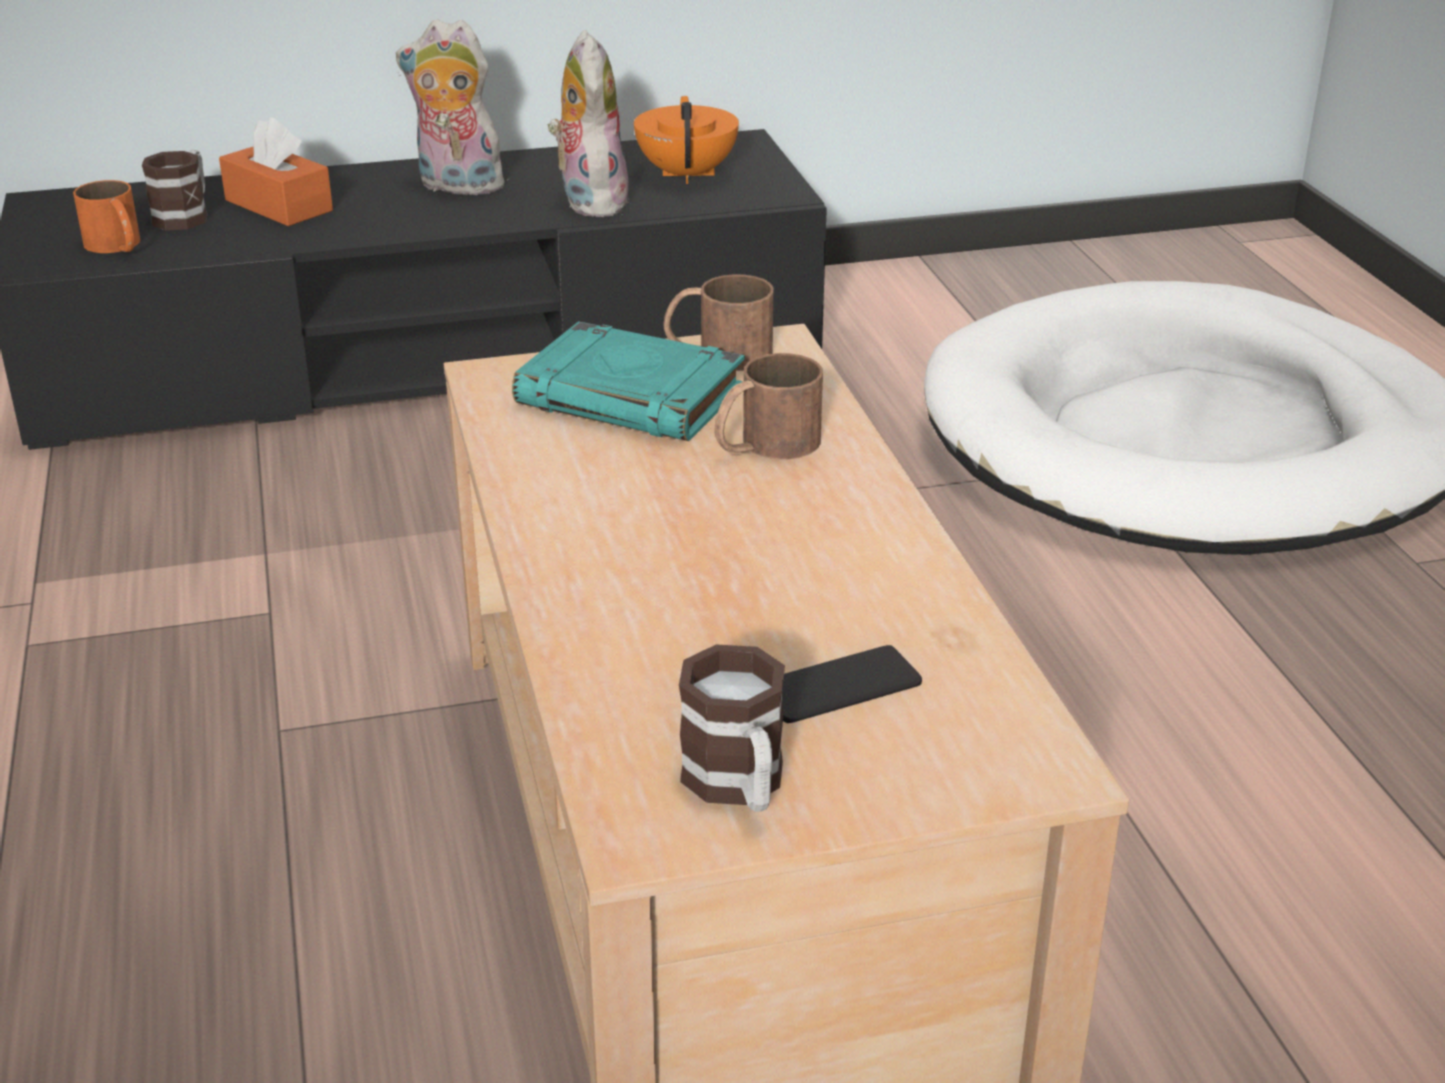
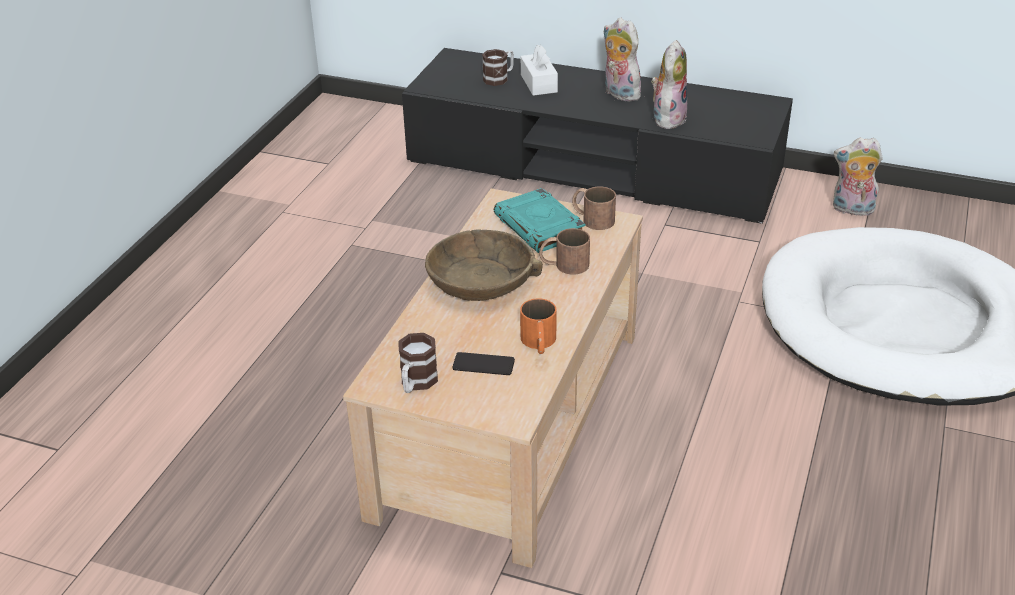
camera: 35 degrees right, 5 degrees up
(117, 246) = (461, 87): orange mug -> orange mug (539, 343)
(278, 205) = (538, 83): orange tissue box -> white tissue box
(629, 527) = (481, 280): none -> brown bowl
(687, 174) = (727, 115): orange teapot -> none
(929, 302) = (851, 210): none -> plush toy

